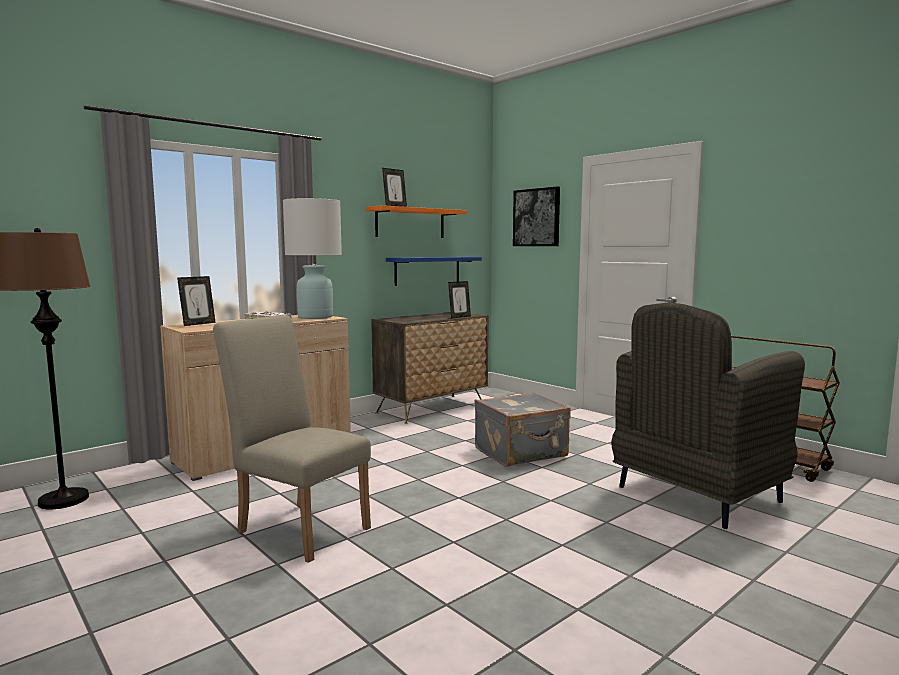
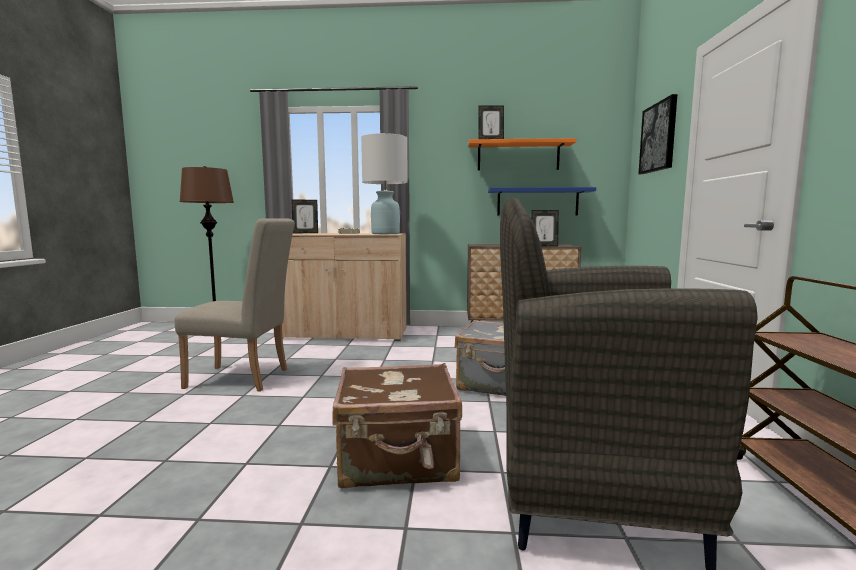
camera: 45 degrees right, 0 degrees up
(298, 527) = (244, 379): beige chair -> beige chair turned 105 degrees clockwise
(587, 522) = (398, 460): none -> brown suitcase

